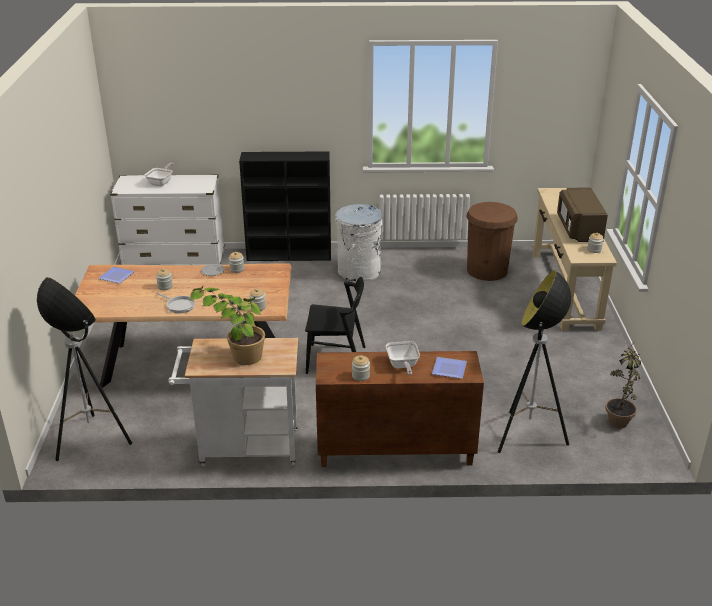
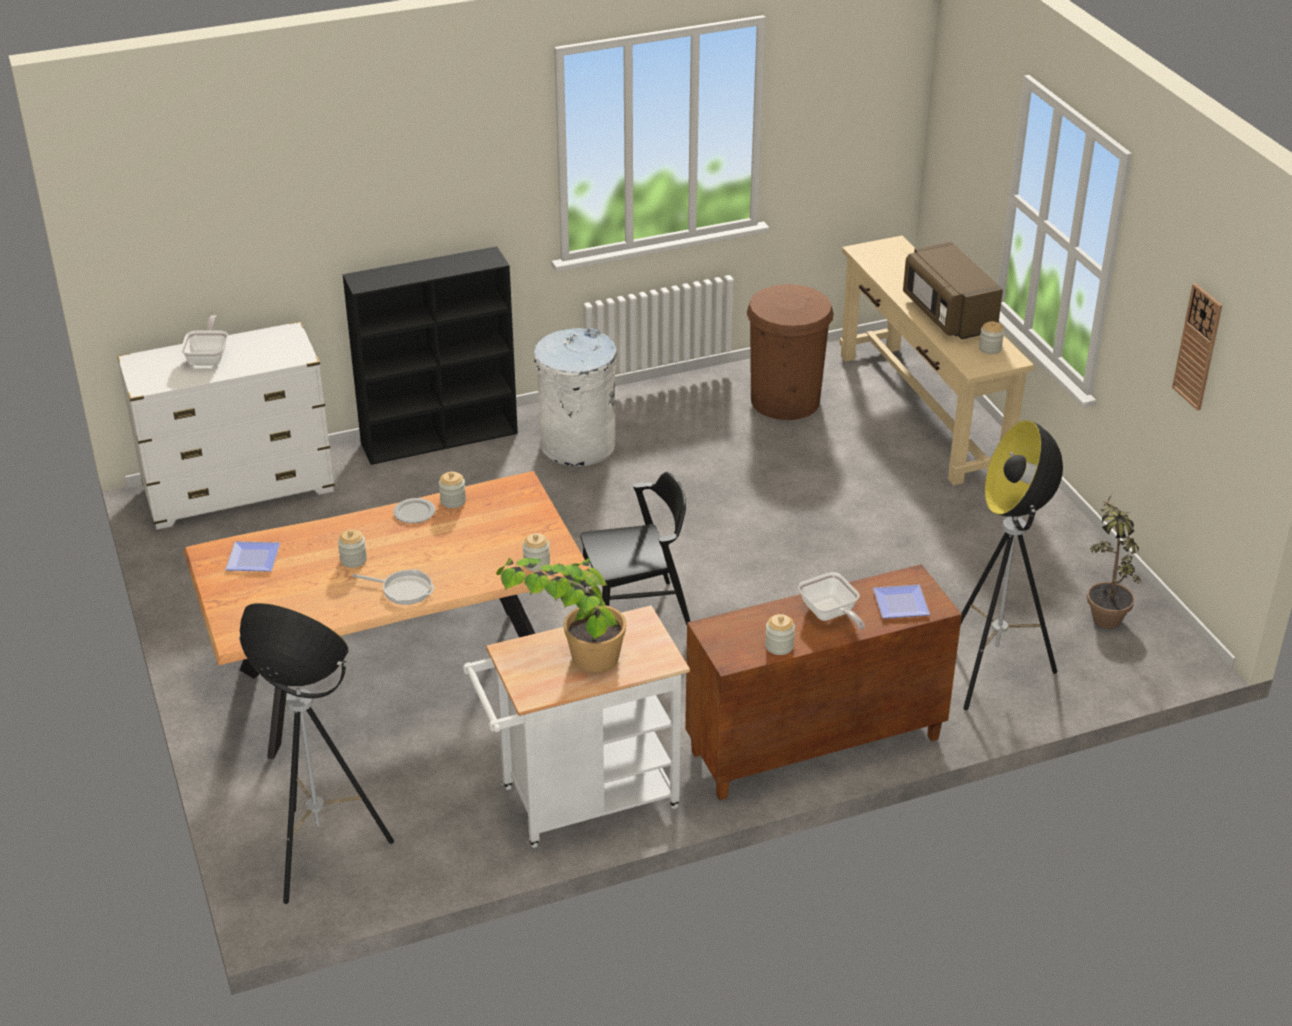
camera: 20 degrees left, 5 degrees up
(693, 250) = (1198, 347): none -> wall clock

